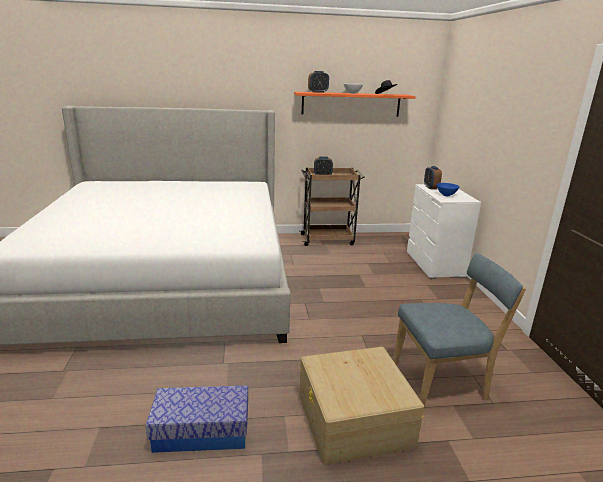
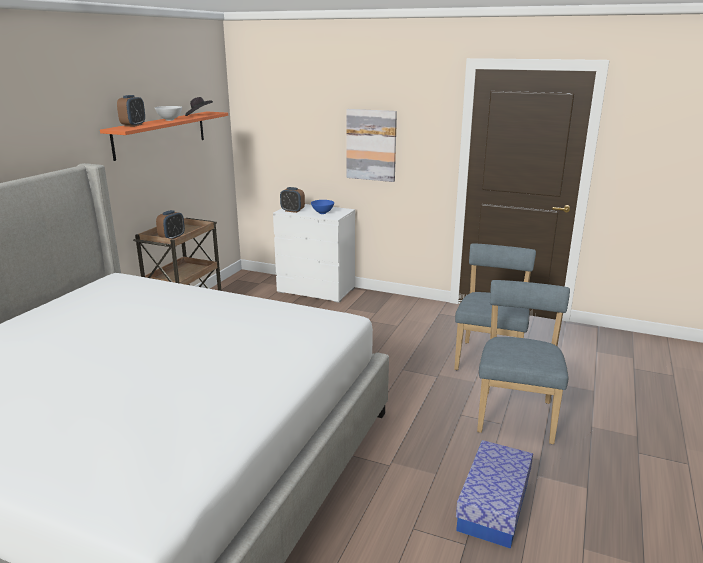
camera: 60 degrees left, 0 degrees up
(354, 420) = (516, 414): beige storage box -> blue chair
(505, 140) = (371, 145): none -> picture

